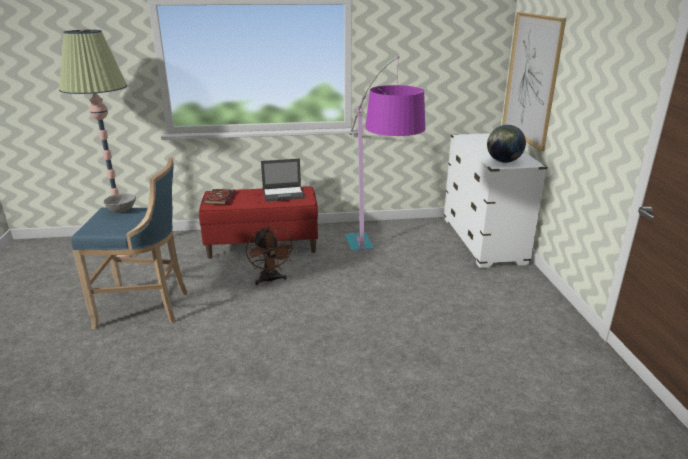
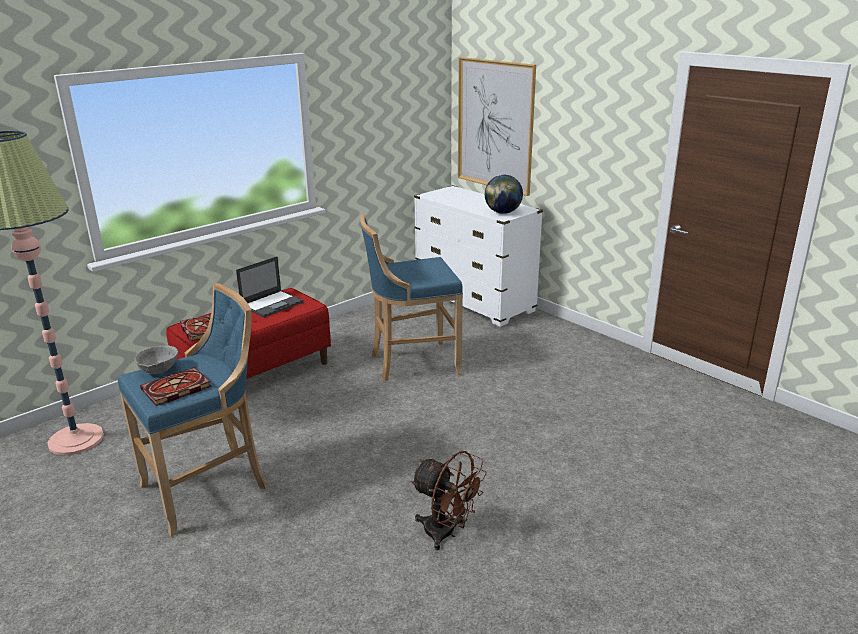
camera: 35 degrees left, 0 degrees up
(109, 225) = (175, 389): none -> book
(270, 280) = (316, 407): brown fan -> brown fan (446, 533)
(373, 273) = (412, 363): floor lamp -> blue stool

